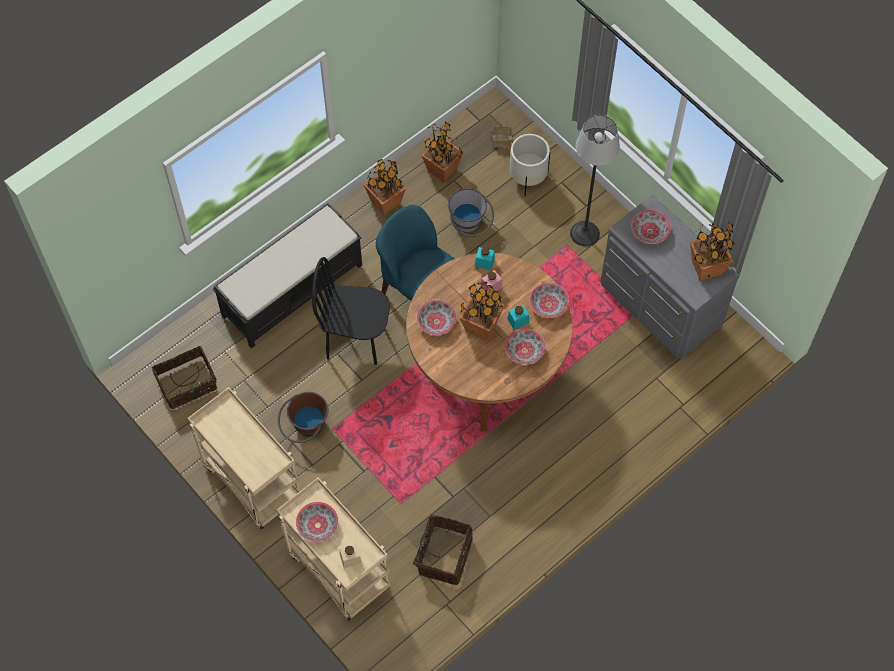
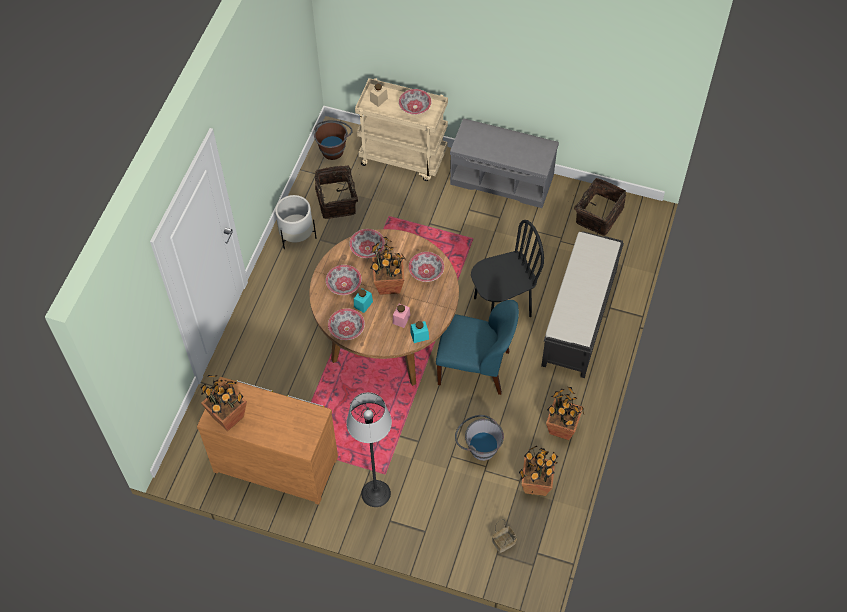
camera: 150 degrees right, 5 degrees down
(250, 481) = (503, 179): beige cart -> grey bench
(305, 428) = (492, 229): brown bucket -> brown bucket (334, 147)
(528, 178) = (457, 519): white planter -> white planter (297, 236)
(649, 231) = (294, 424): bowl -> bowl (367, 248)
(658, 307) = (276, 461): grey dresser -> brown dresser

